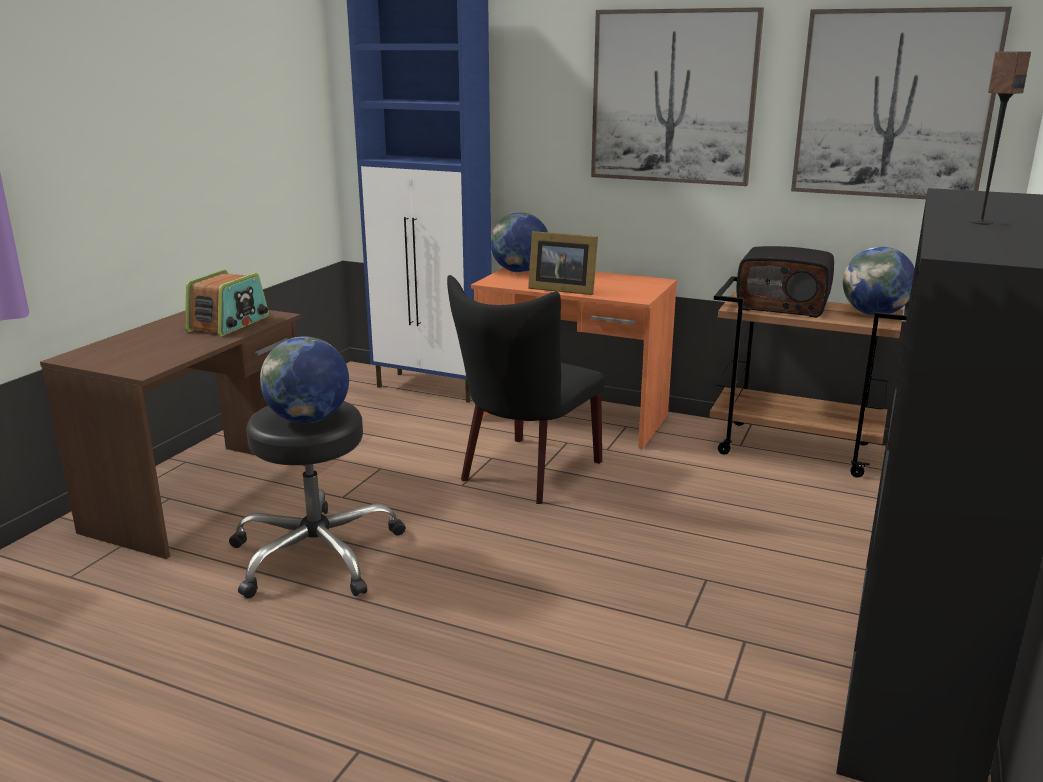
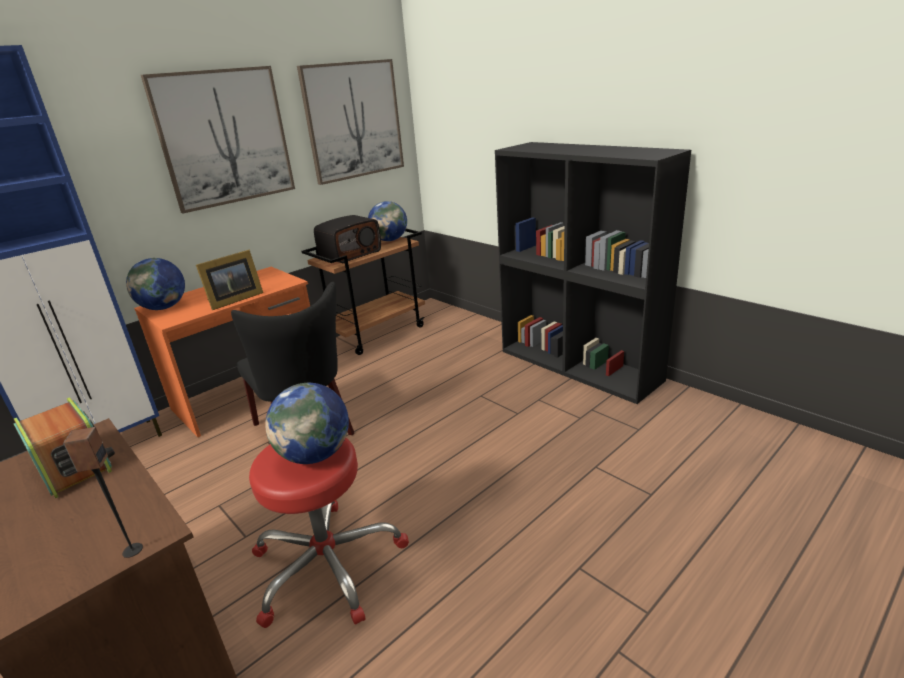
camera: 65 degrees left, 5 degrees up
(316, 554) = (326, 565): black stool -> red stool
(981, 222) = (588, 151): speaker -> speaker (132, 550)

